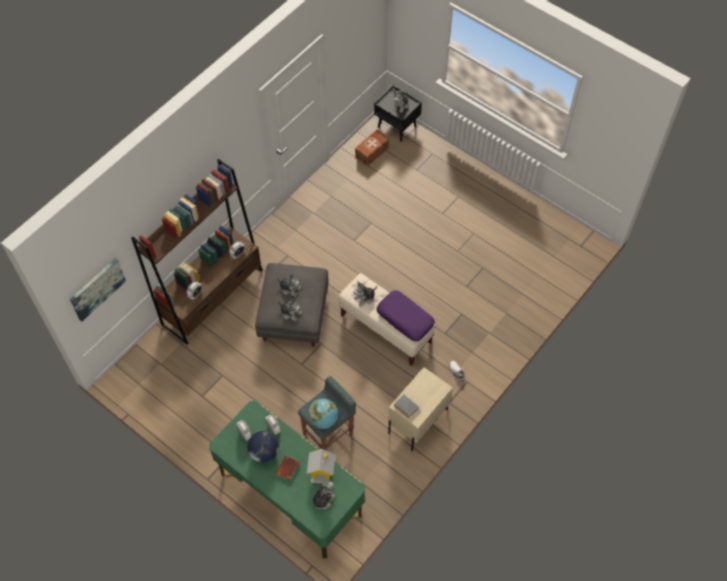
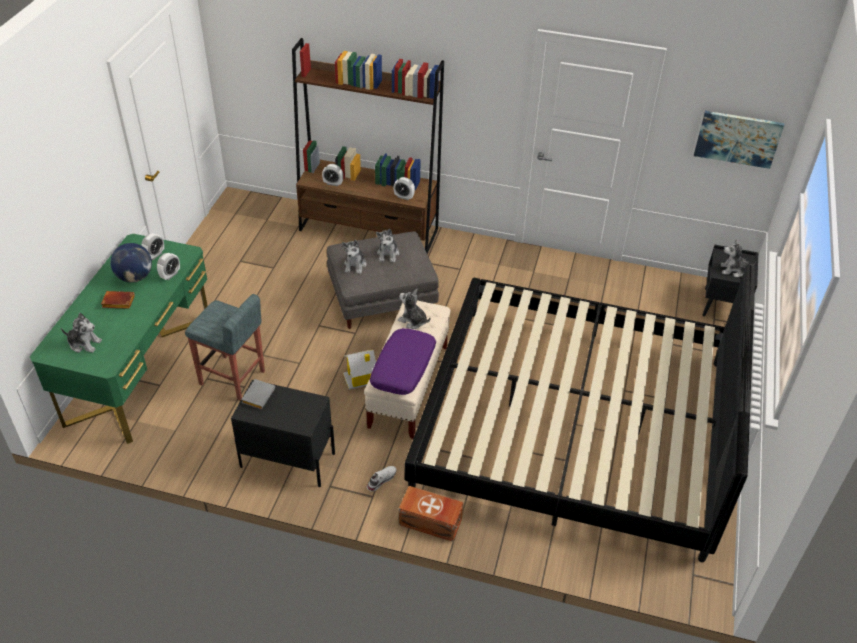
camera: 65 degrees right, 15 degrees down
(97, 288) = (250, 64): picture -> picture (737, 138)
(322, 471) = (124, 331): toy house -> toy house (360, 378)
(324, 420) = (208, 324): globe -> none
(372, 153) = (662, 295): brown storage box -> brown storage box (431, 522)
(417, 421) = (287, 460): beige nightstand -> black nightstand
(457, 251) = (575, 423): none -> bed

